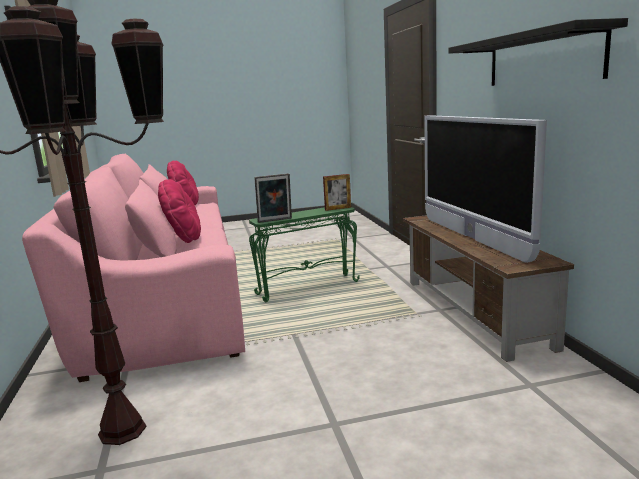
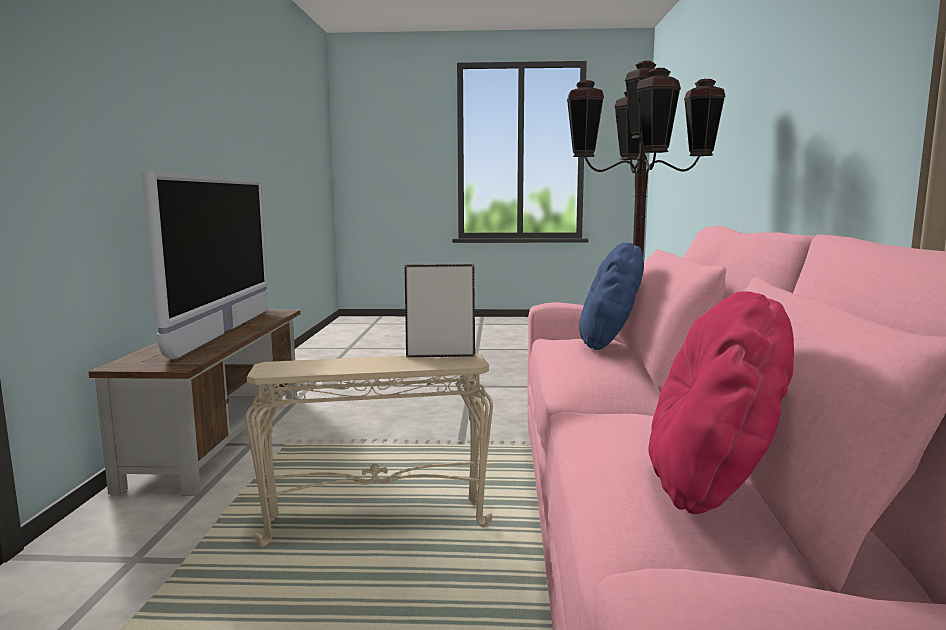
camera: 165 degrees left, 5 degrees down
(184, 240) = (608, 346): pink pillow -> blue pillow
(308, 288) = (376, 524): green side table -> beige side table
(338, 208) = (286, 366): picture frame -> none
(542, 58) = (178, 117): black shelf -> none

